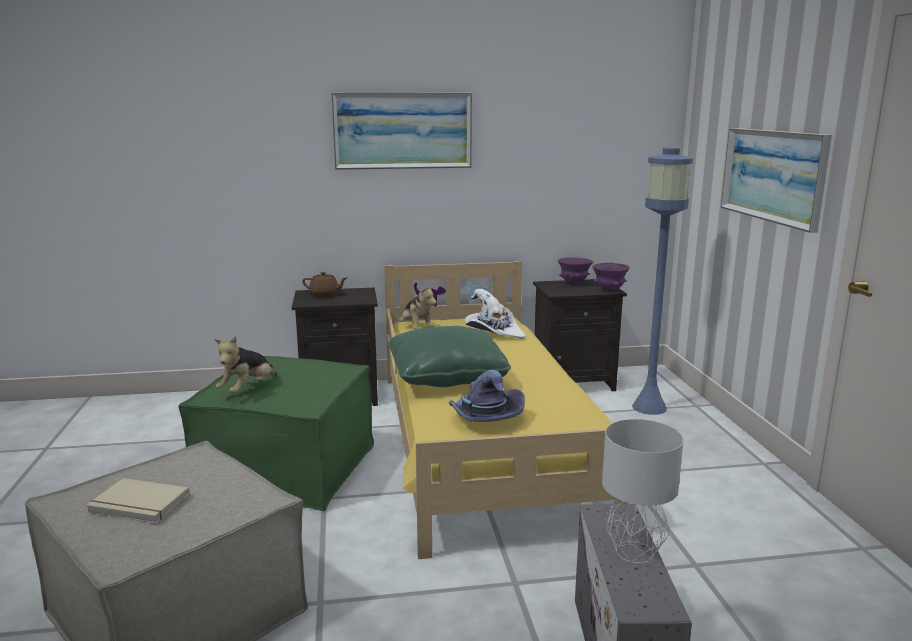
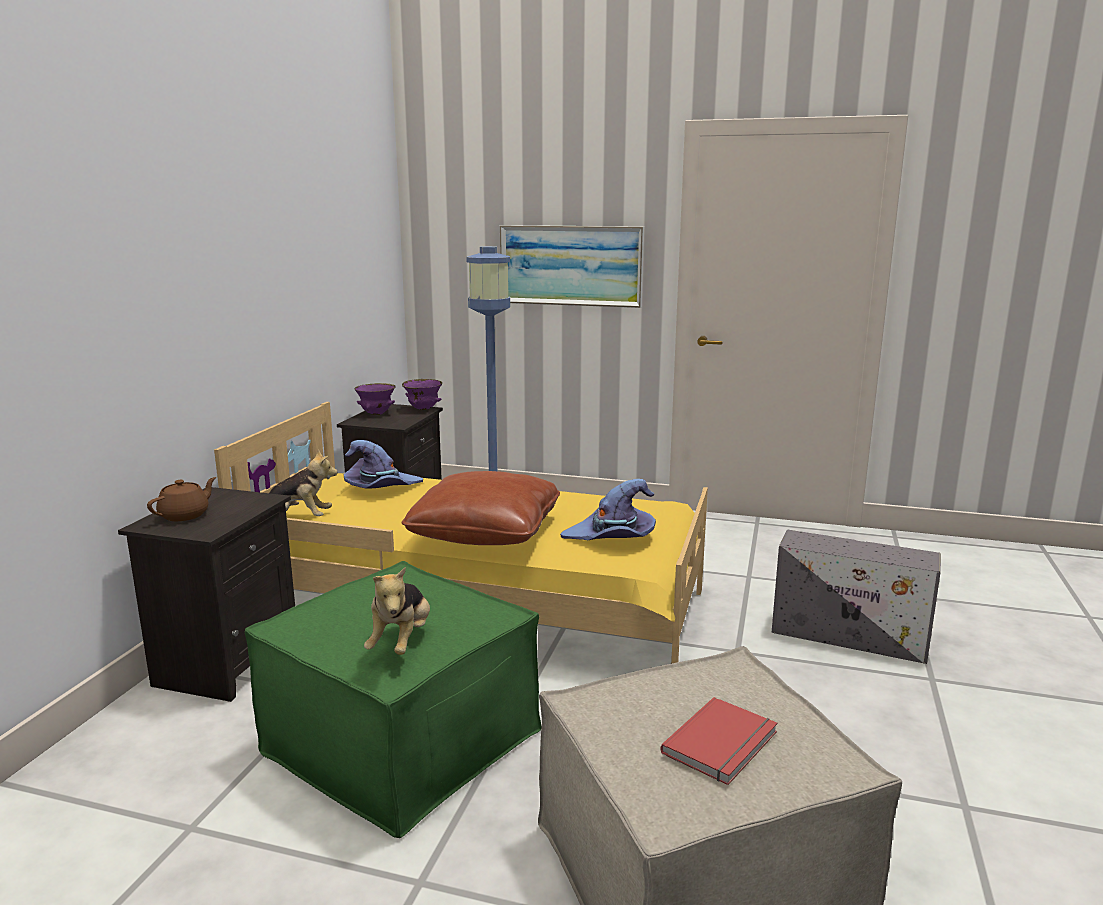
camera: 65 degrees left, 0 degrees up
(138, 505) = (723, 744): beige book -> red book
(248, 389) = (401, 642): plush toy -> plush toy turned 45 degrees clockwise
(402, 131) = (203, 245): picture -> none
(446, 376) = (486, 532): green pillow -> brown pillow
(493, 332) = (381, 488): white hat -> purple hat
(636, 552) = (856, 546): grey table lamp -> none

